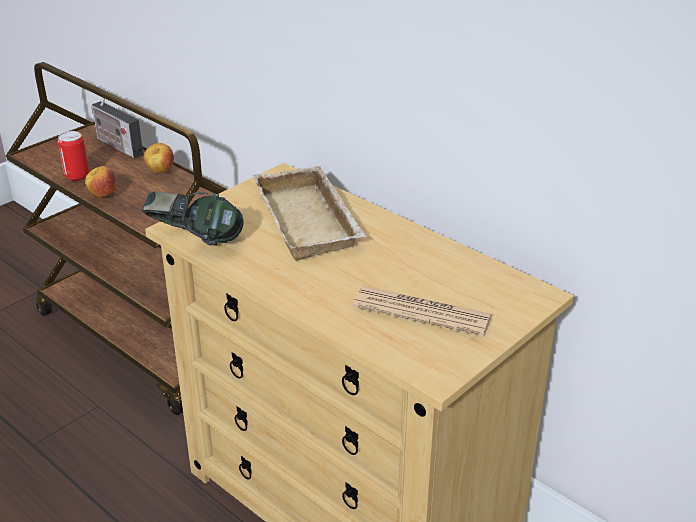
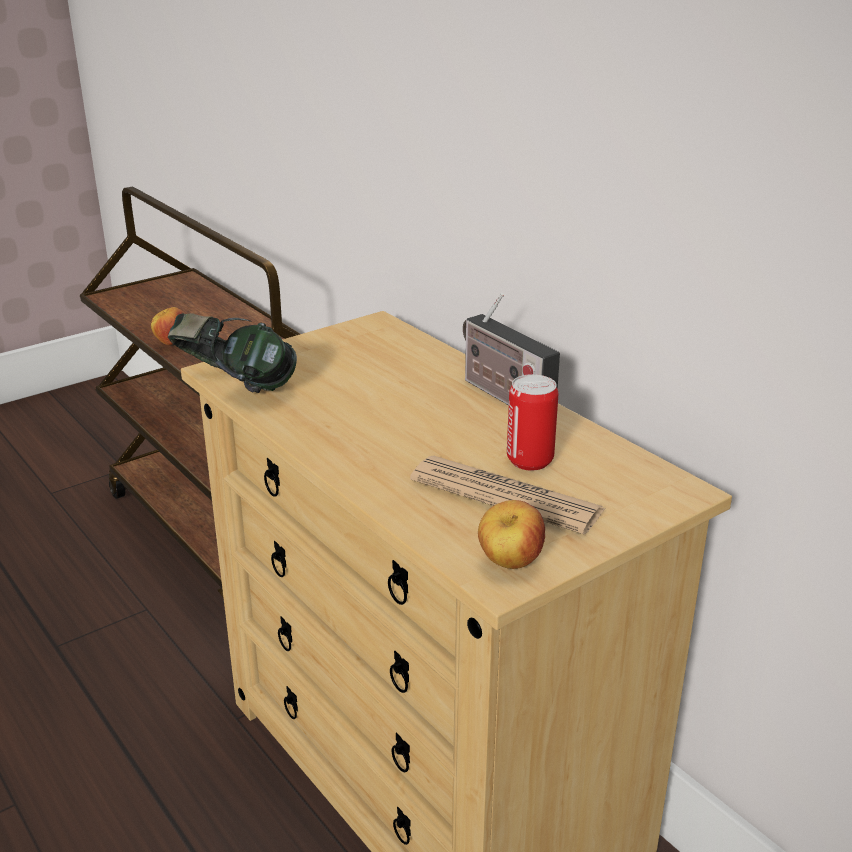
camera: 10 degrees right, 5 degrees down
(77, 176) = (150, 321): can -> can (530, 461)
(117, 146) = (209, 294): radio -> radio (503, 396)
(160, 172) = (249, 324): apple -> apple (509, 563)
(311, 221) = (394, 376): beige tray -> none

